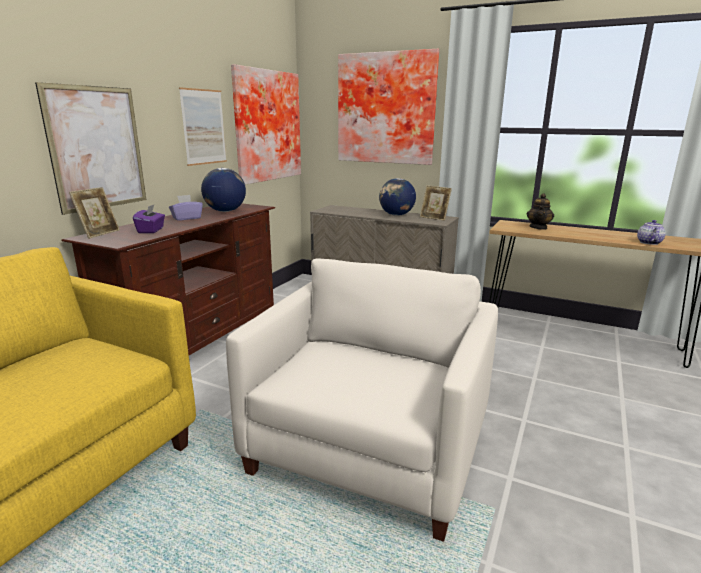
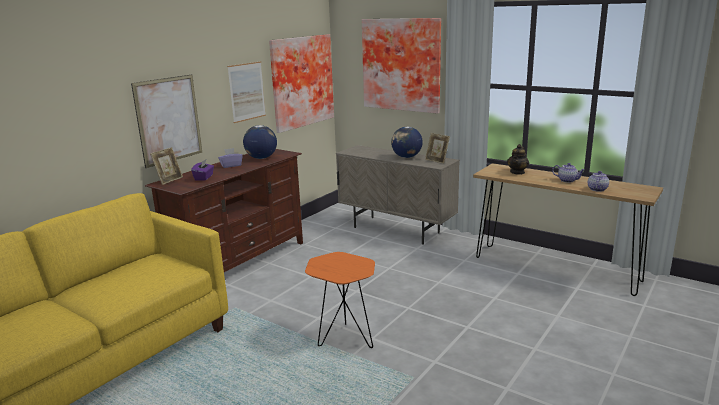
camera: 10 degrees right, 0 degrees up
(368, 449) = (343, 338): white armchair -> orange side table
(604, 235) = (567, 180): none -> teapot

